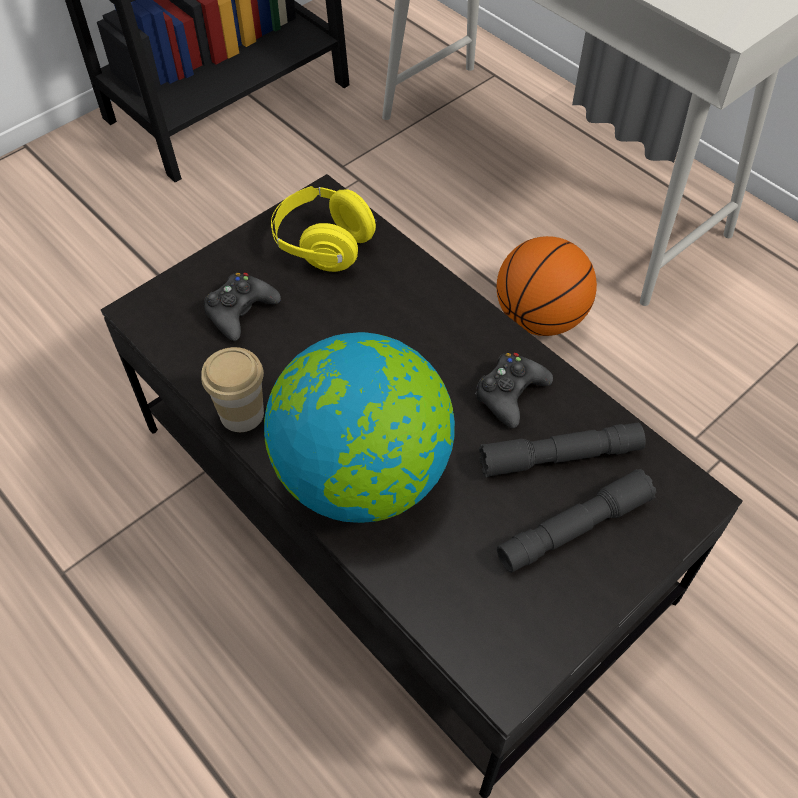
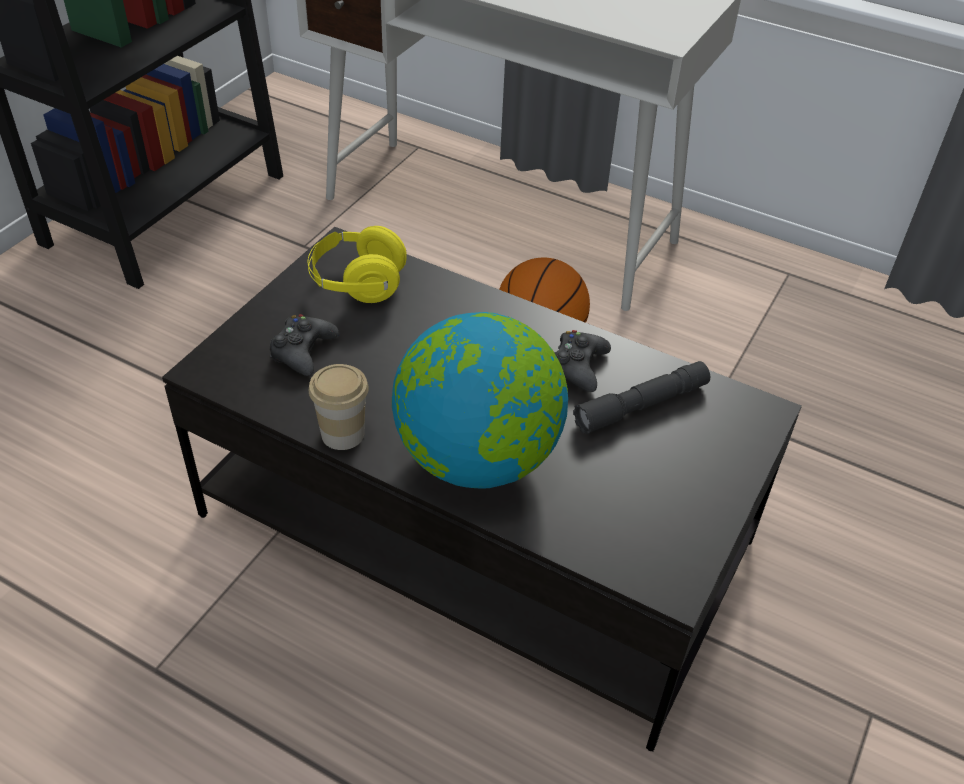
camera: 20 degrees left, 10 degrees down
(574, 528) = (677, 457): grey flashlight -> none

